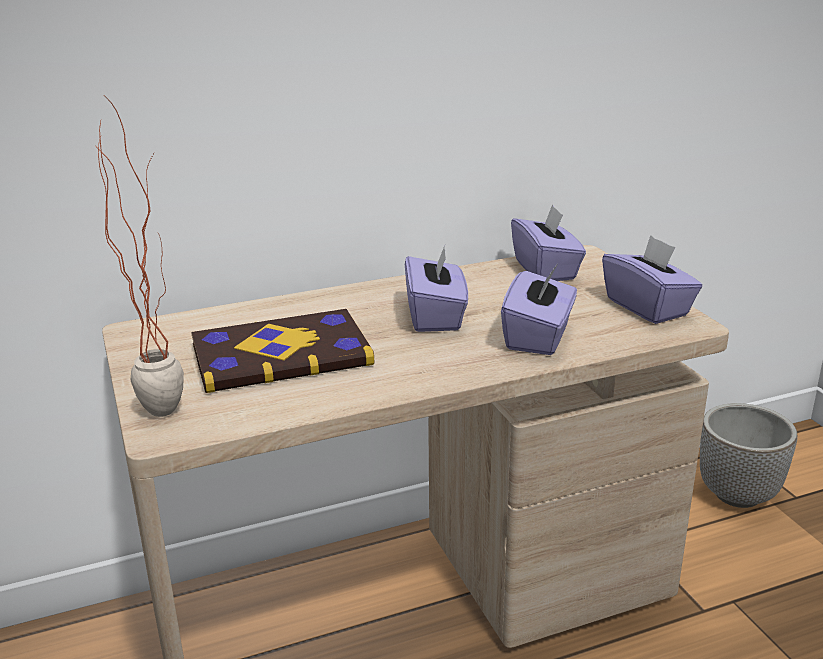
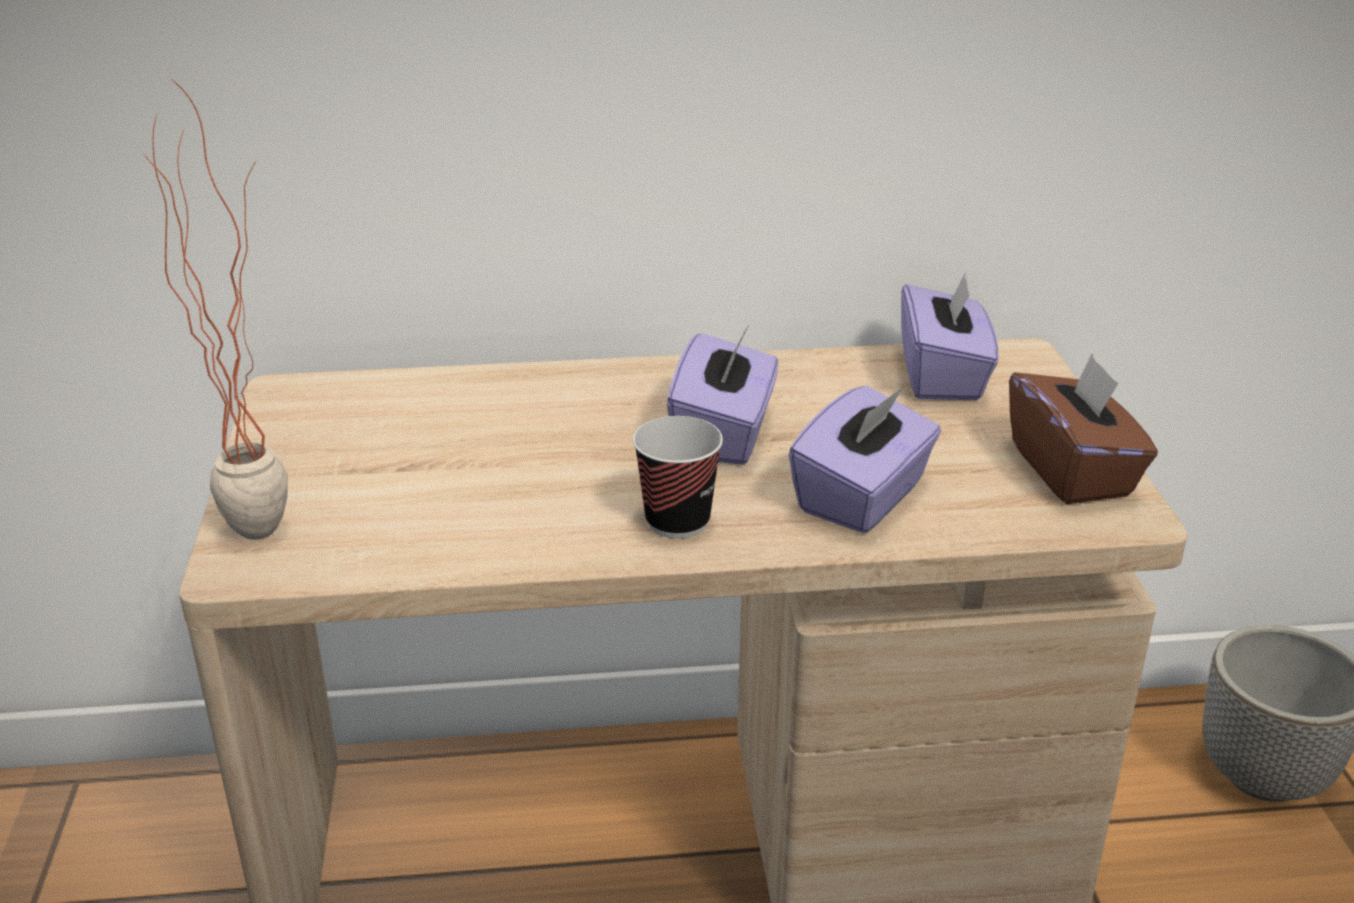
camera: 15 degrees right, 5 degrees up
(281, 354) = (465, 464): book -> none
(435, 365) = (677, 521): none -> cup
(648, 307) = (1072, 471): purple tissue box -> brown tissue box

